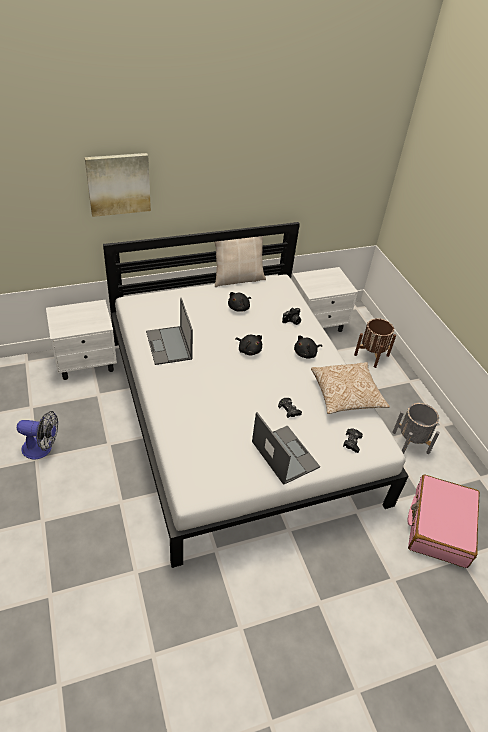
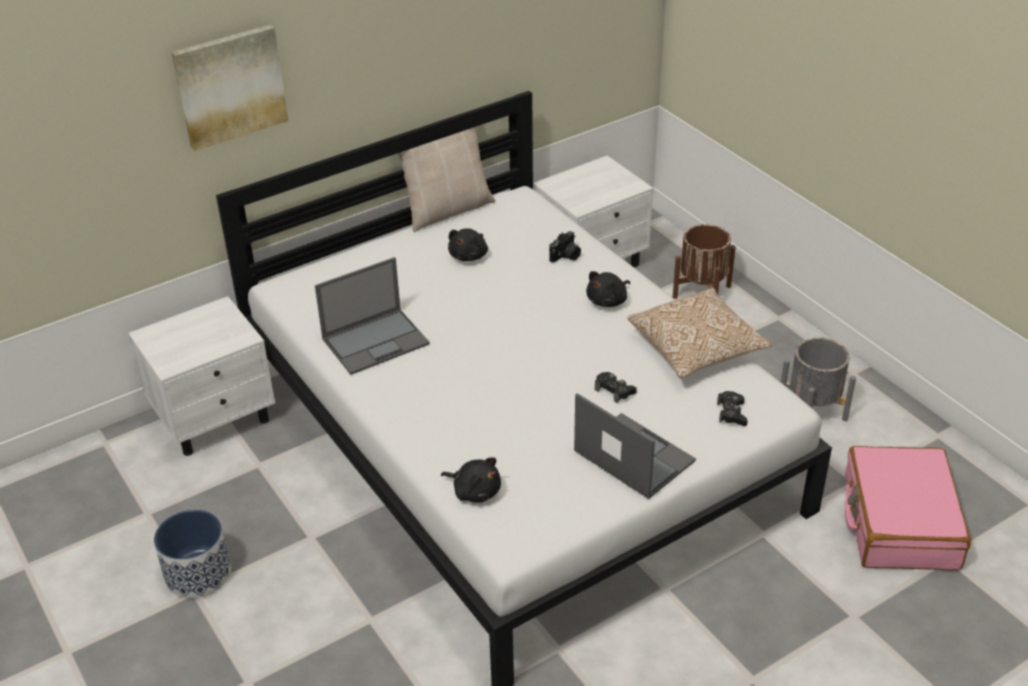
camera: 10 degrees left, 5 degrees down
(42, 448) = (198, 573): fan -> planter
(169, 346) = (376, 341): laptop -> laptop turned 90 degrees counterclockwise
(249, 350) = (512, 316): black plush toy -> black plush toy (475, 491)

